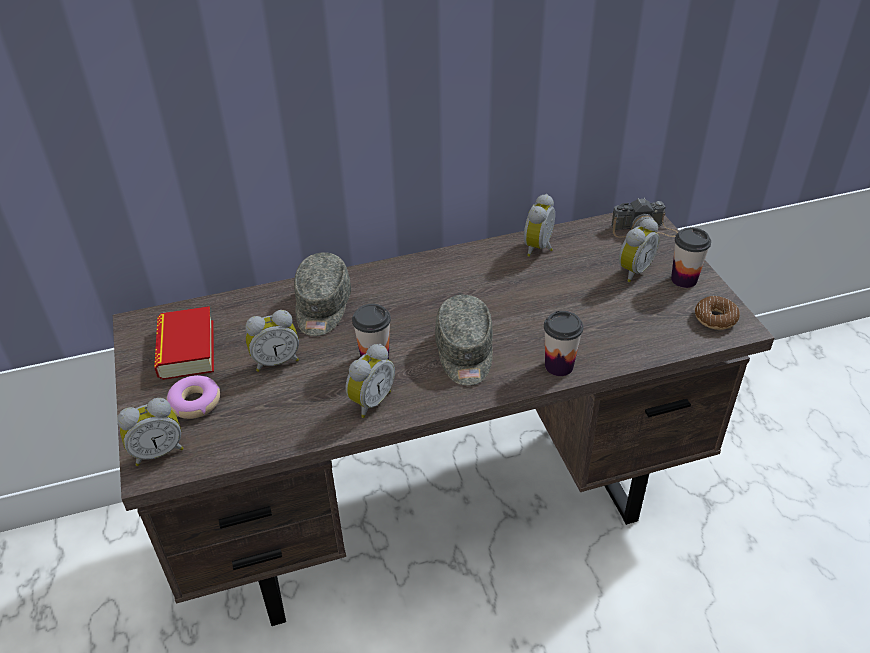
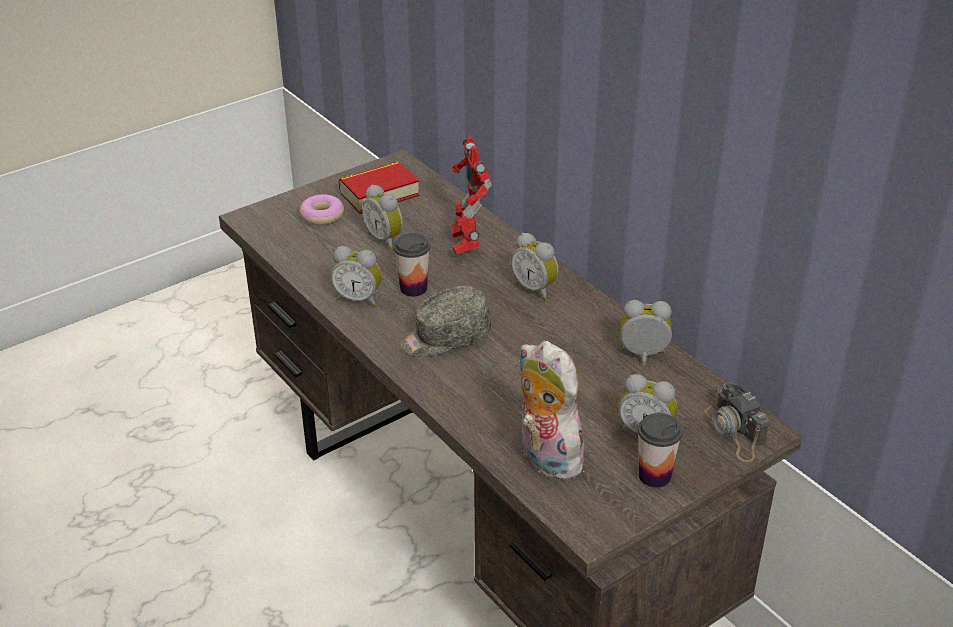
camera: 70 degrees right, 5 degrees down
(158, 451) = (266, 215): alarm clock -> alarm clock (536, 288)
(322, 307) = (466, 244): grey cap -> toy robot
(559, 366) = (455, 400): cup -> none
(650, 330) = (545, 458): none -> plush toy
(715, 318) = (594, 509): donut -> none

